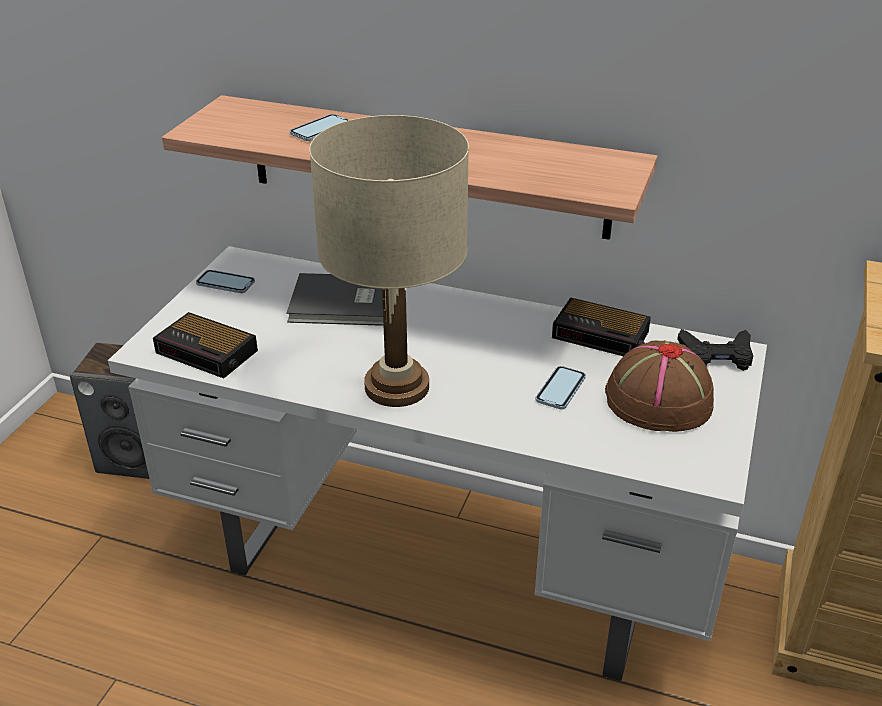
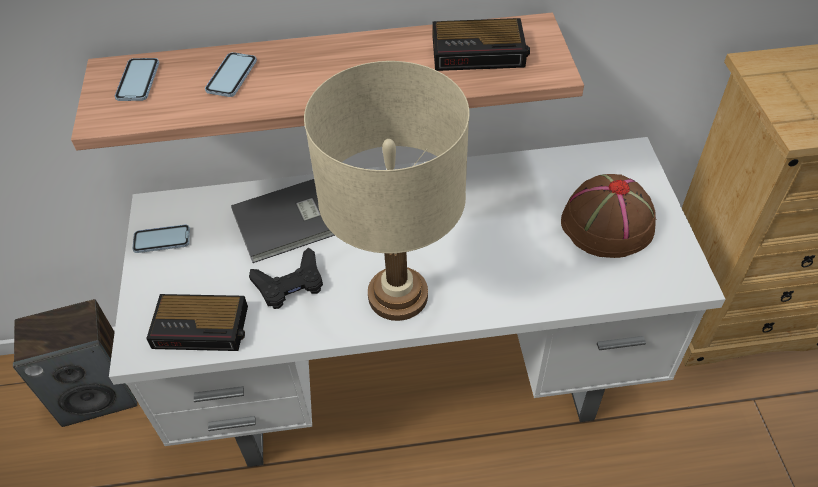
camera: 25 degrees left, 15 degrees up
(560, 389) = (529, 243): phone -> phone (138, 81)
(602, 335) = (524, 174): alarm clock -> alarm clock (480, 52)
(716, 356) = (620, 162): black game controller -> black game controller (290, 284)

